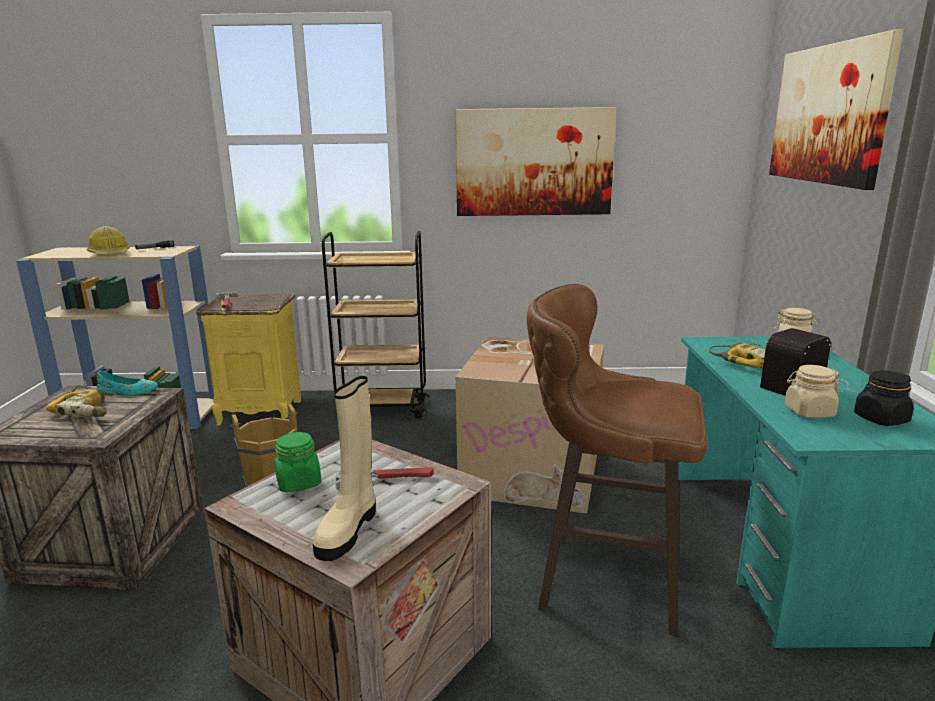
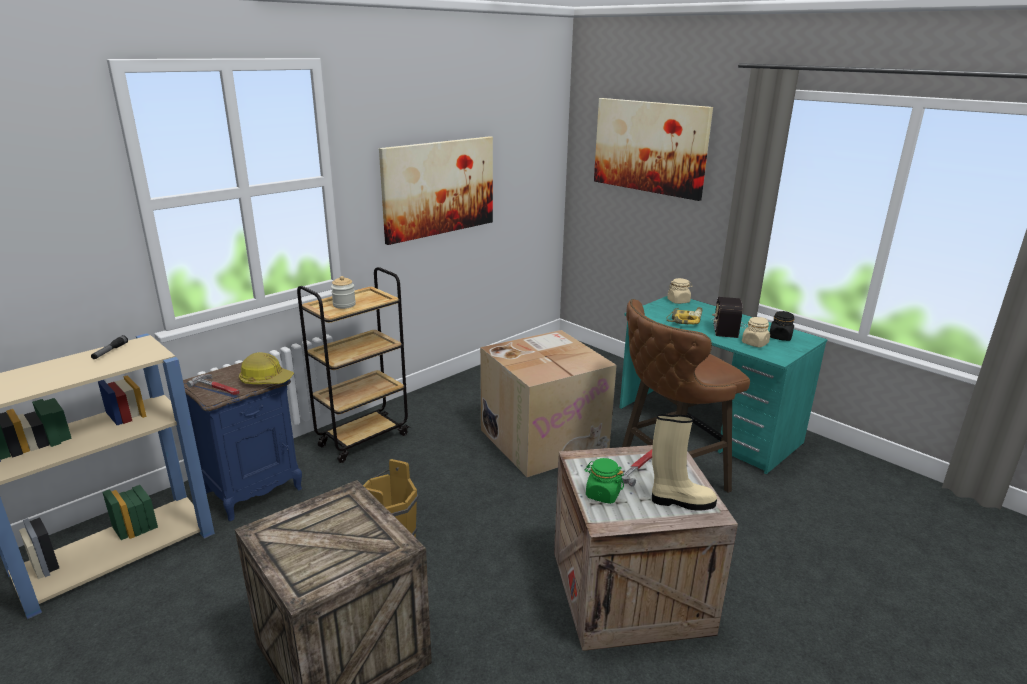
camera: 45 degrees left, 5 degrees up
(89, 409) = (326, 534): power drill -> none
(110, 254) = (80, 375): hard hat -> hard hat (266, 380)
(128, 391) = (317, 505): turquoise shoe -> none
(261, 413) = (254, 491): yellow nightstand -> blue nightstand
(348, 529) = (680, 501): beige boot -> beige boot turned 60 degrees counterclockwise
(366, 259) = (344, 305): none -> jar

